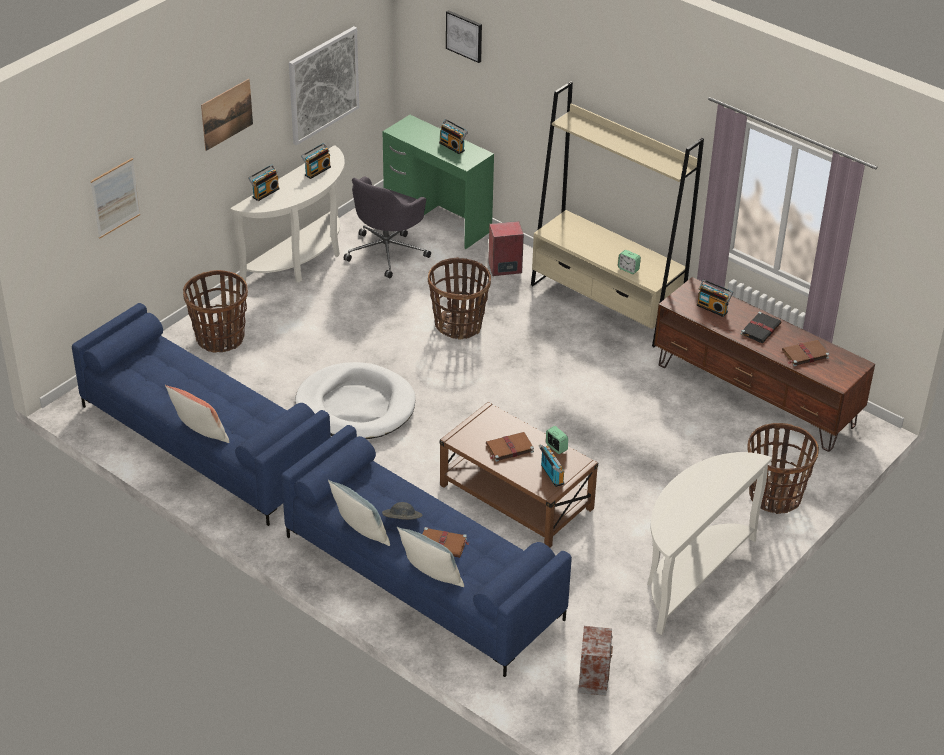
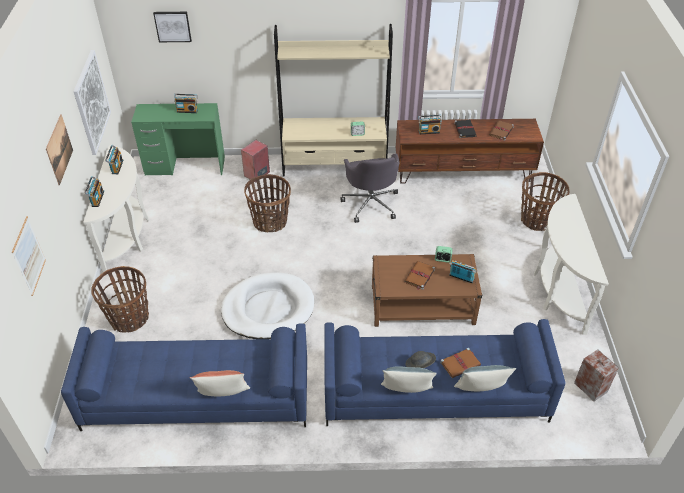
camera: 40 degrees left, 5 degrees up
(387, 252) = (177, 201): grey office chair -> grey office chair (371, 203)

